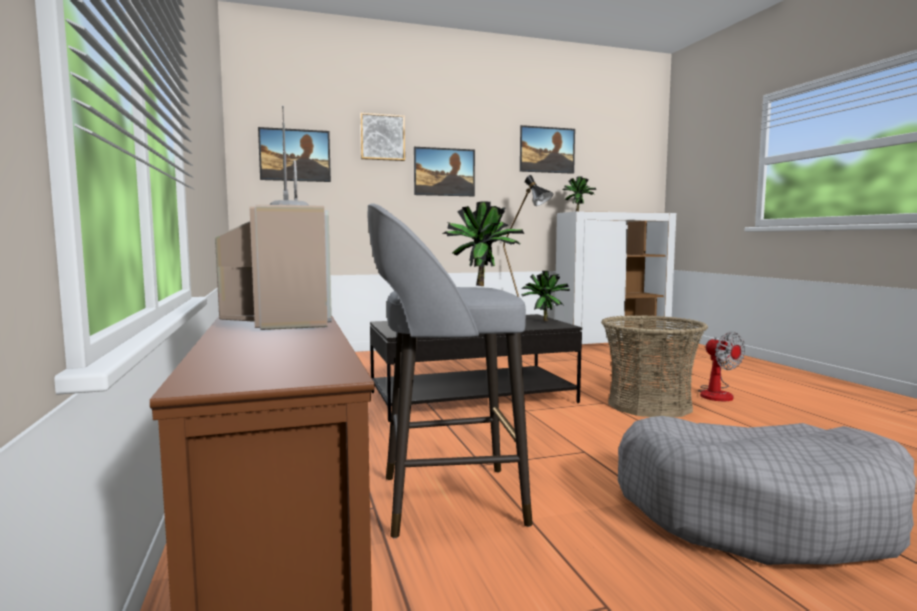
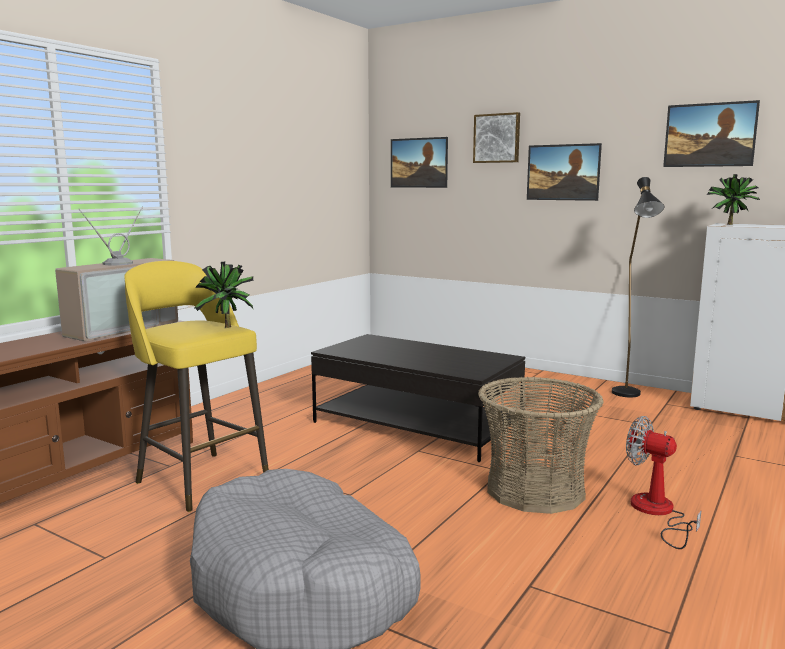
camera: 50 degrees right, 5 degrees up
(446, 500) = (200, 479): grey stool -> yellow stool
(543, 320) = (487, 365): potted plant -> none
(717, 394) = (657, 513): fan -> fan turned 105 degrees clockwise

